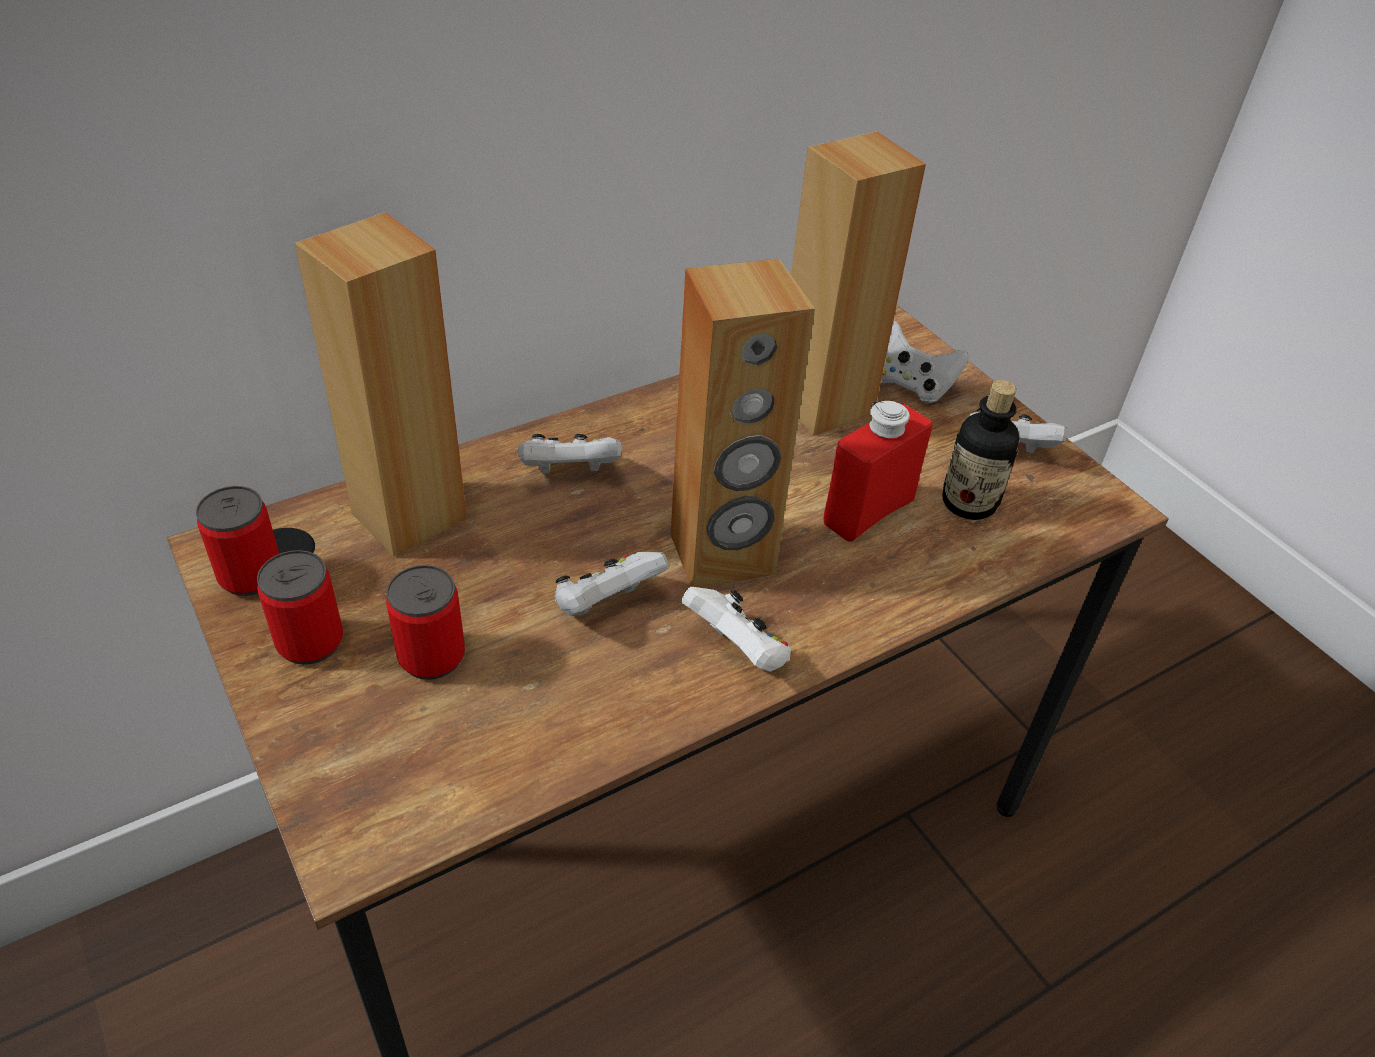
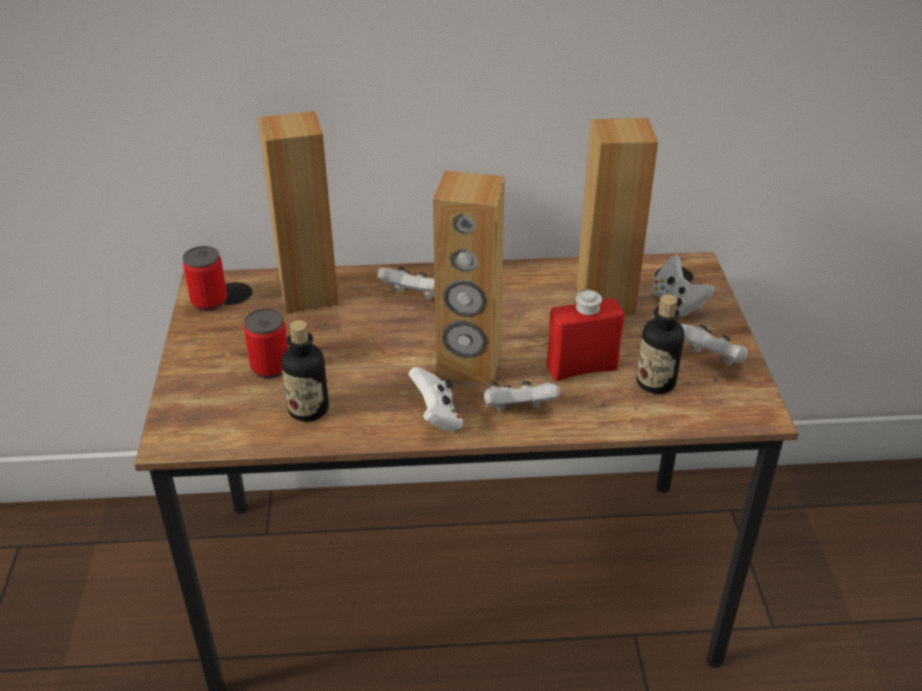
camera: 30 degrees right, 5 degrees down
(310, 642) = (216, 341): can -> none
(542, 708) = (308, 409): none -> bottle
(606, 604) = (381, 370): white game controller -> white game controller (518, 410)

